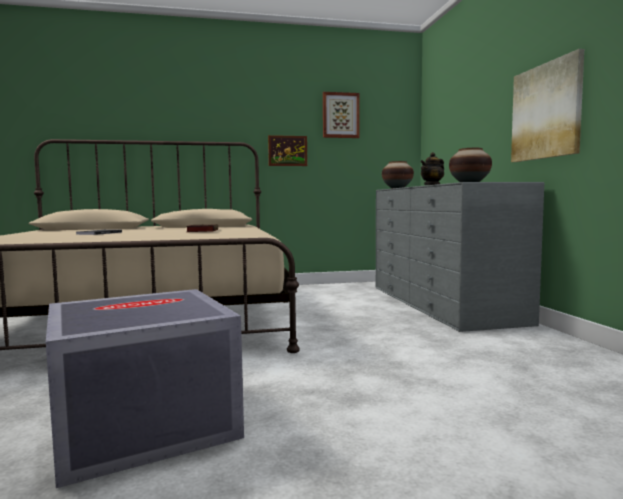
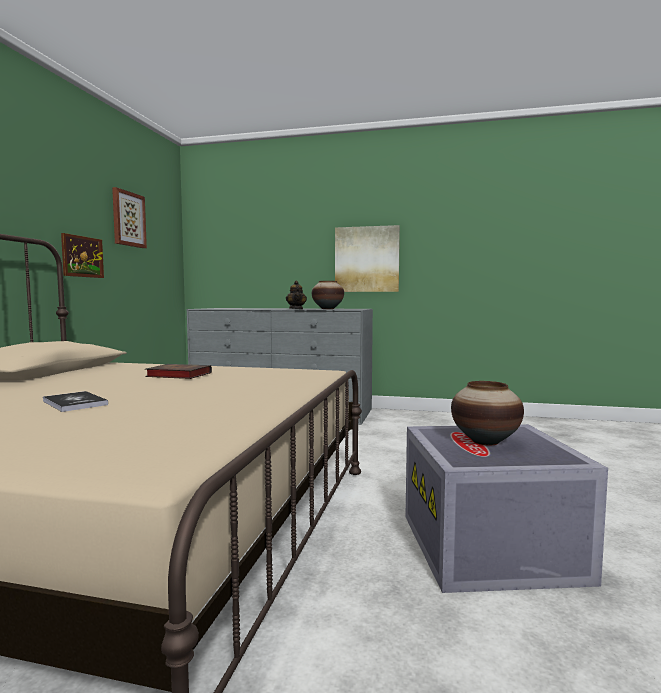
camera: 65 degrees left, 0 degrees up
(397, 188) = (216, 308): vase -> vase (485, 441)

